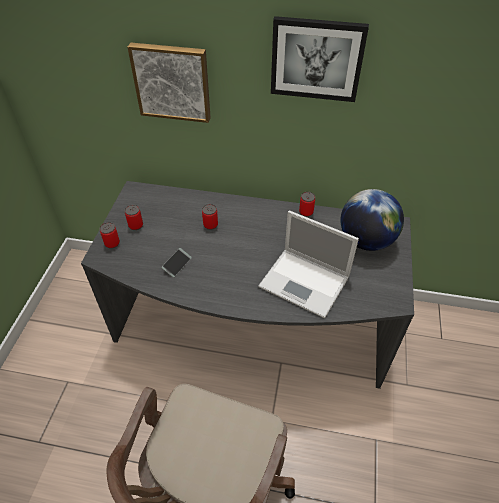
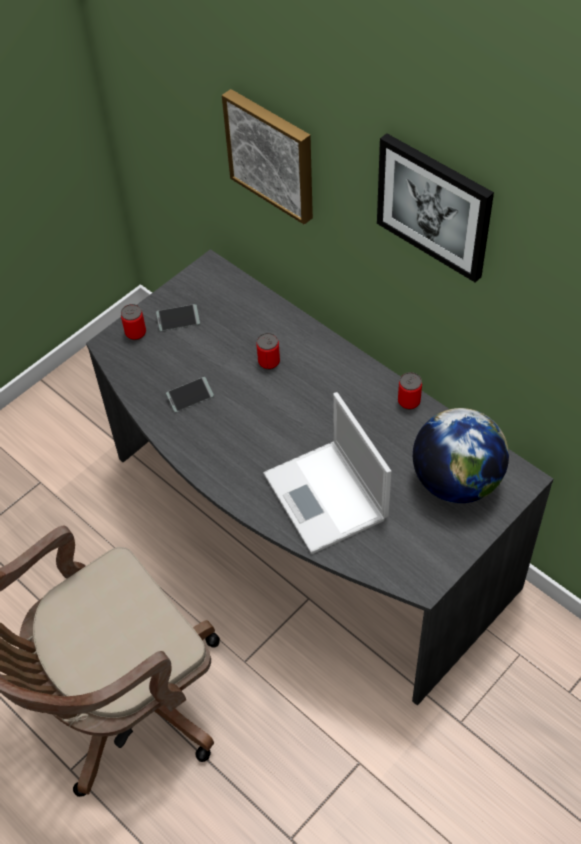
camera: 35 degrees right, 5 degrees up
(136, 225) = (178, 321): can -> phone

